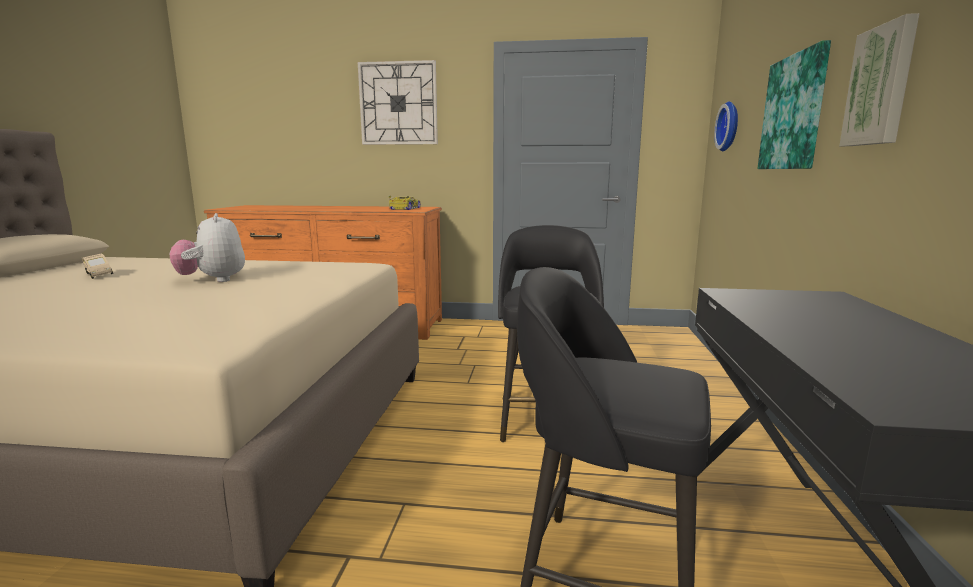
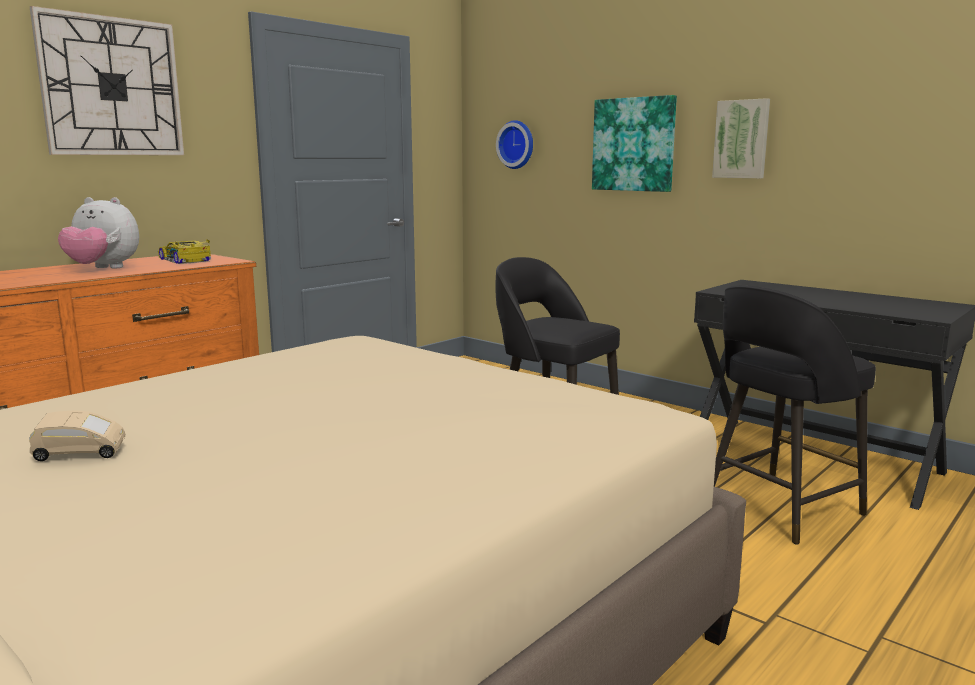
camera: 55 degrees left, 0 degrees up
(213, 280) = (306, 398): plush toy -> plush toy (103, 269)

